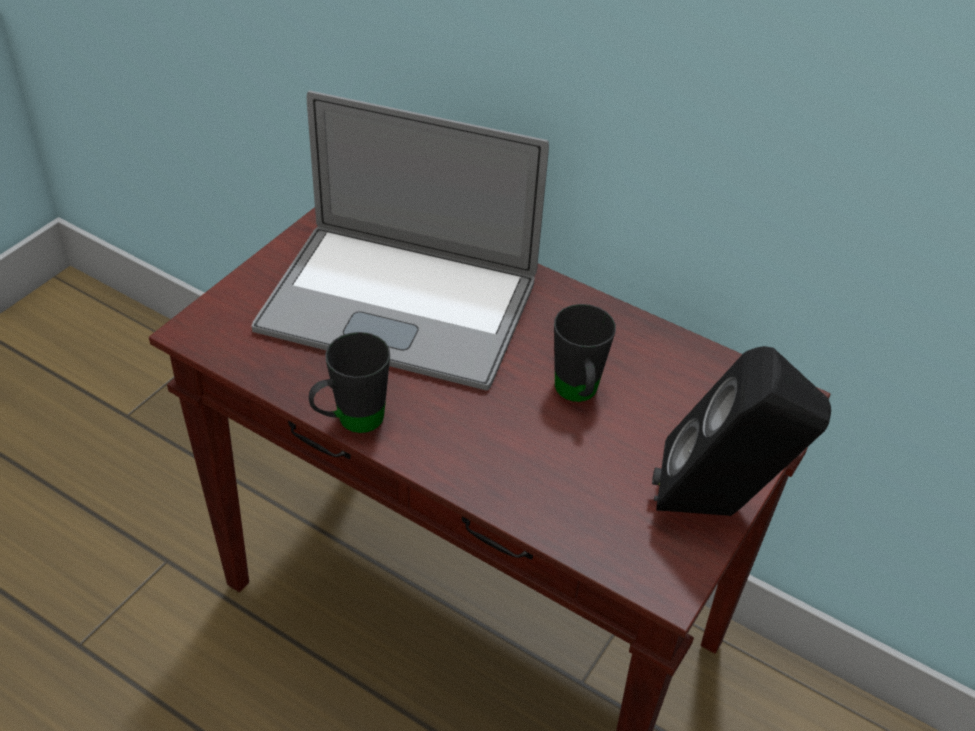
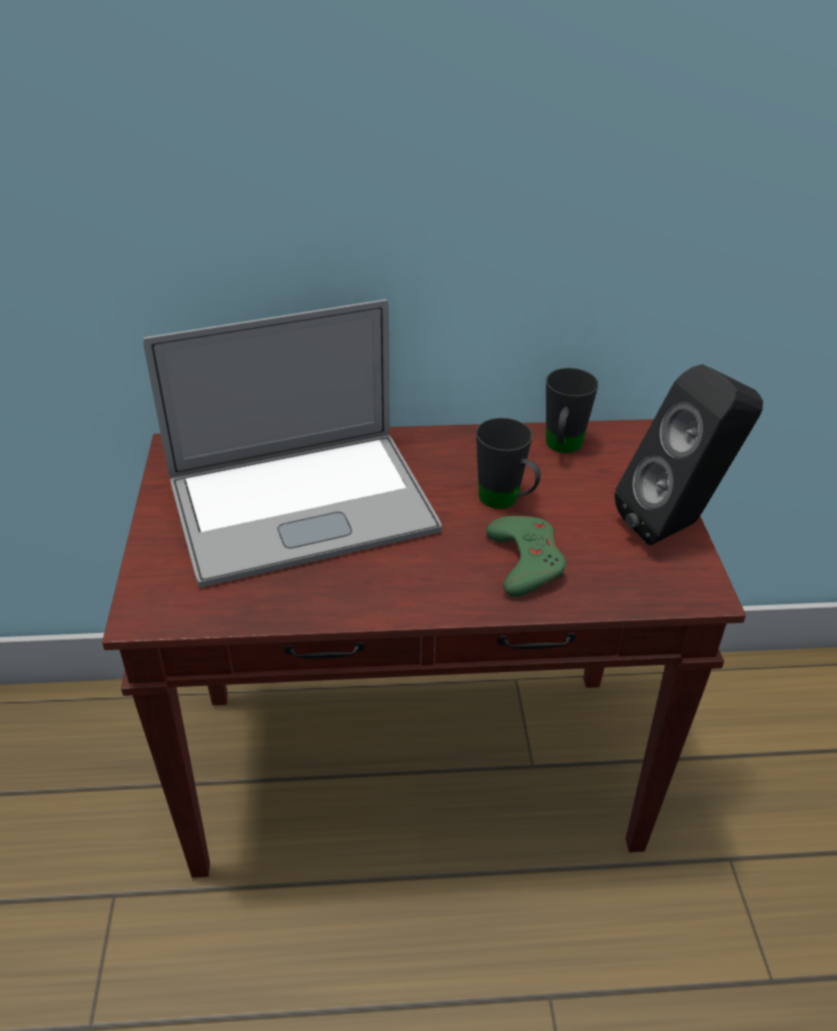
camera: 35 degrees left, 5 degrees down
(350, 422) = (361, 611): black mug -> black mug (561, 448)
(533, 459) = (525, 561): none -> green game controller

